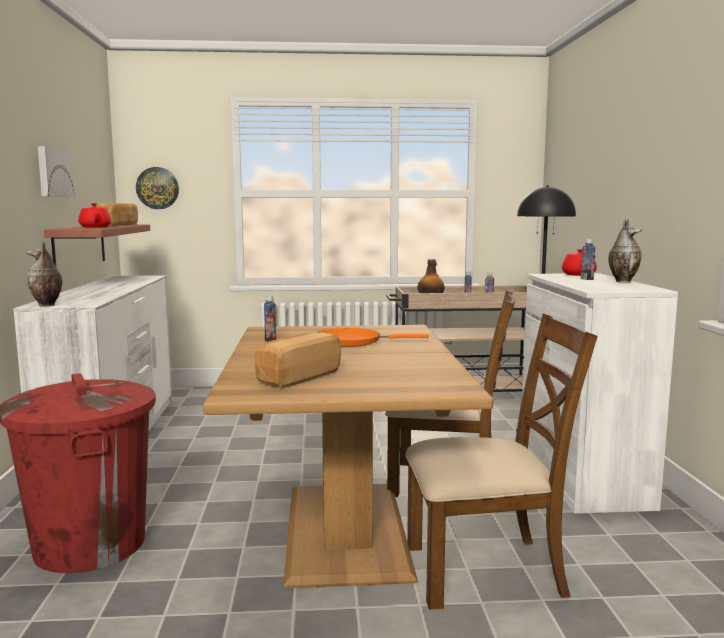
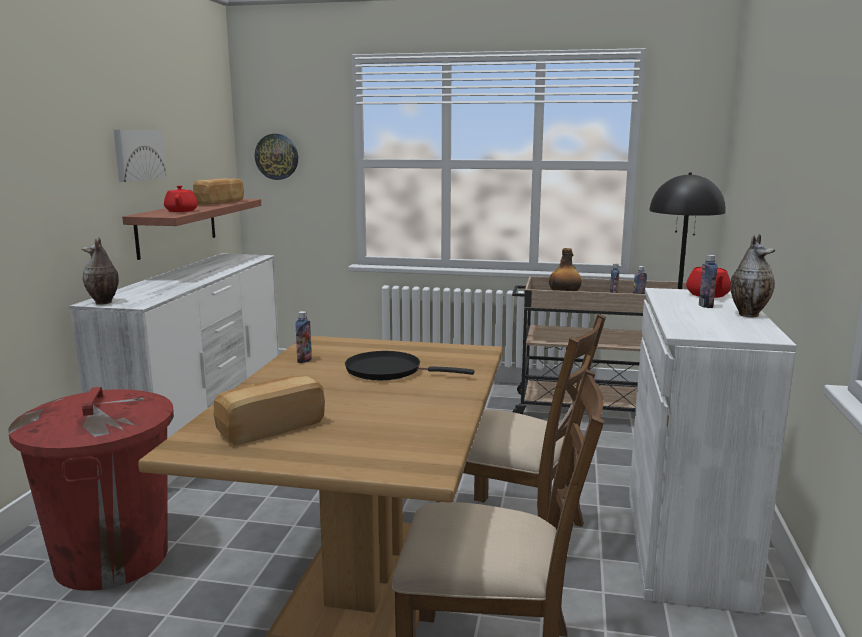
camera: 15 degrees right, 5 degrees up
(352, 341) = (389, 371): orange frying pan -> black frying pan

